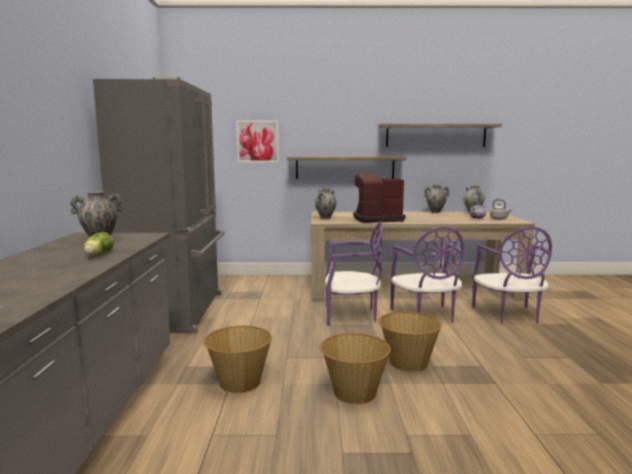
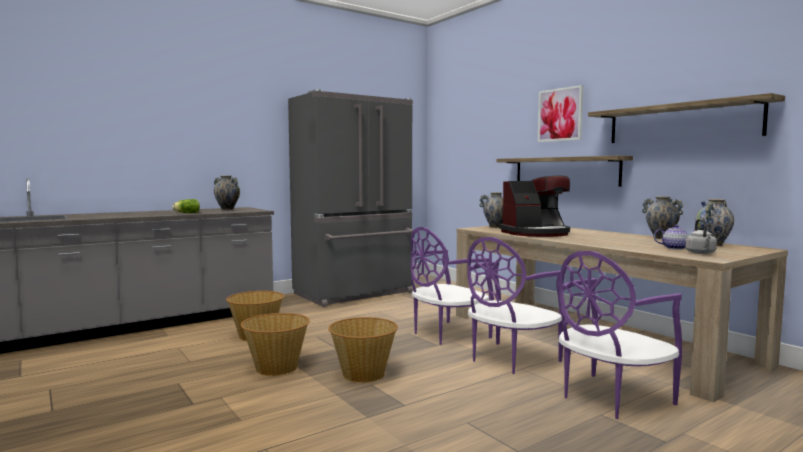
camera: 55 degrees right, 5 degrees down
(258, 141) = (488, 143): picture -> picture (560, 114)
(351, 315) = (447, 334): purple chair -> purple chair turned 90 degrees clockwise
(376, 219) = (536, 233): coffee machine -> coffee machine turned 120 degrees clockwise

